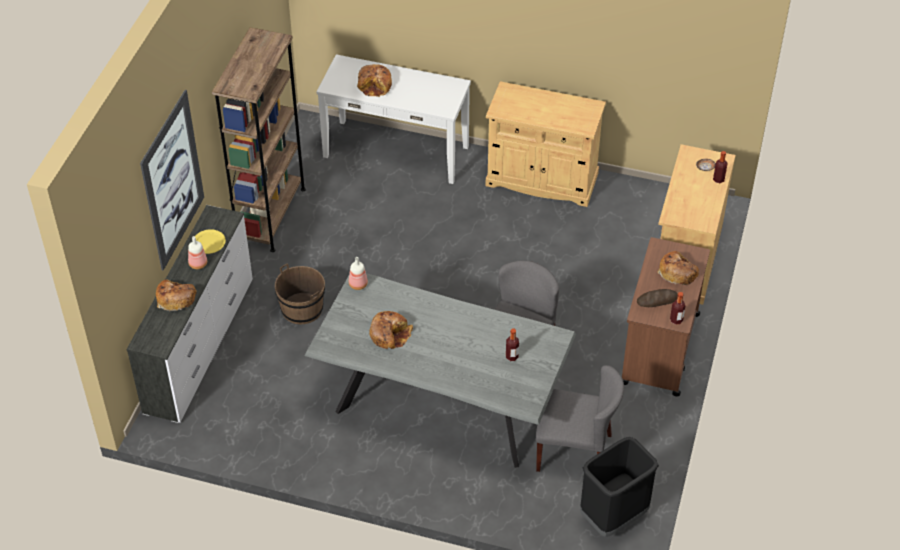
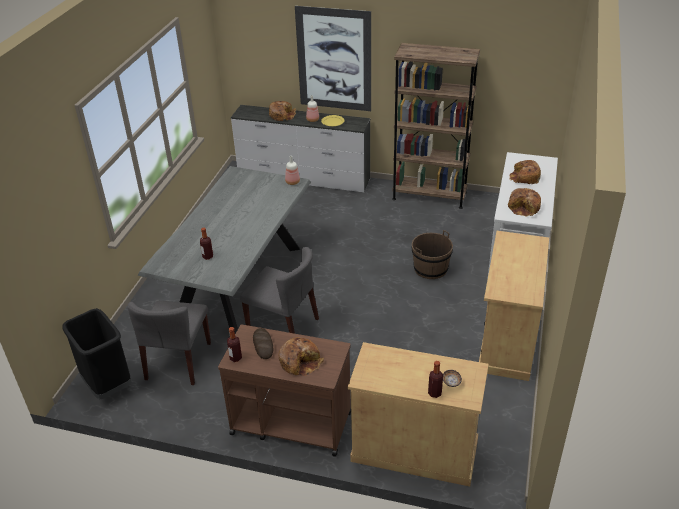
camera: 90 degrees right, 10 degrees down
(302, 309) = (336, 215): brown bucket -> brown bucket (430, 269)
(390, 334) = (240, 198): bread -> bread (524, 207)

